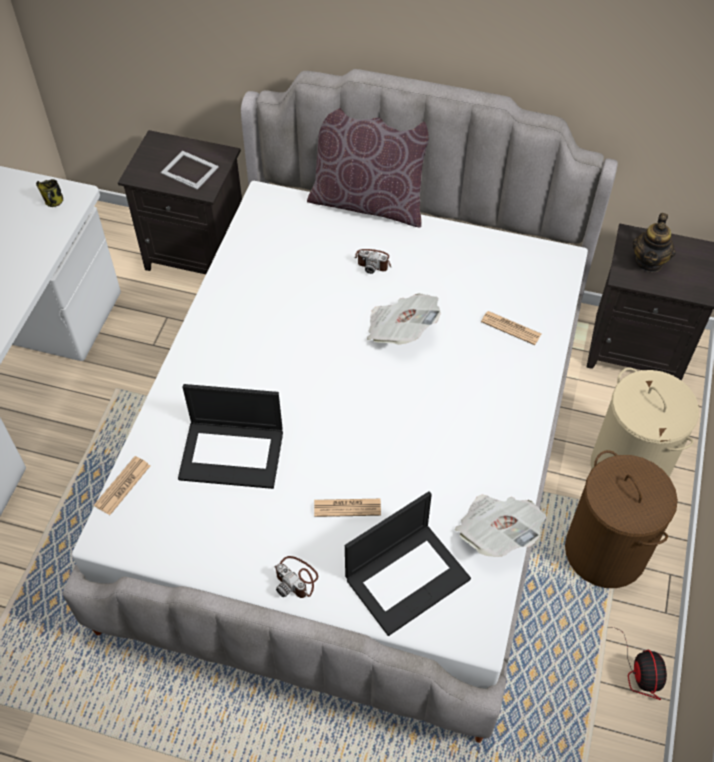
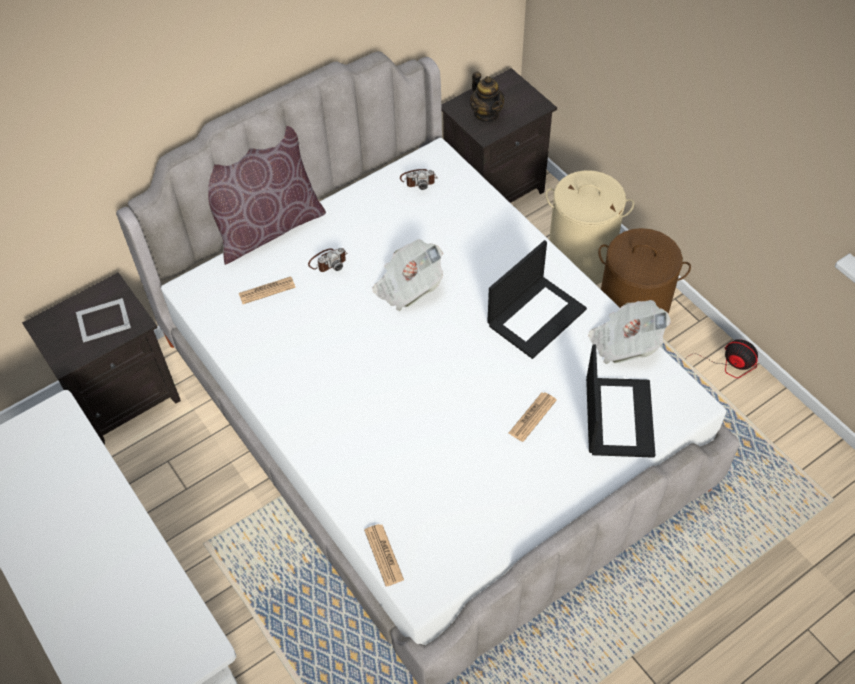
camera: 50 degrees left, 0 degrees up
(54, 202) = (48, 431): mug -> none
(233, 453) = (421, 460): laptop -> laptop (536, 316)
(296, 578) = (565, 485): camera -> camera (418, 180)
(511, 328) = (468, 223): newspaper -> newspaper (267, 290)

